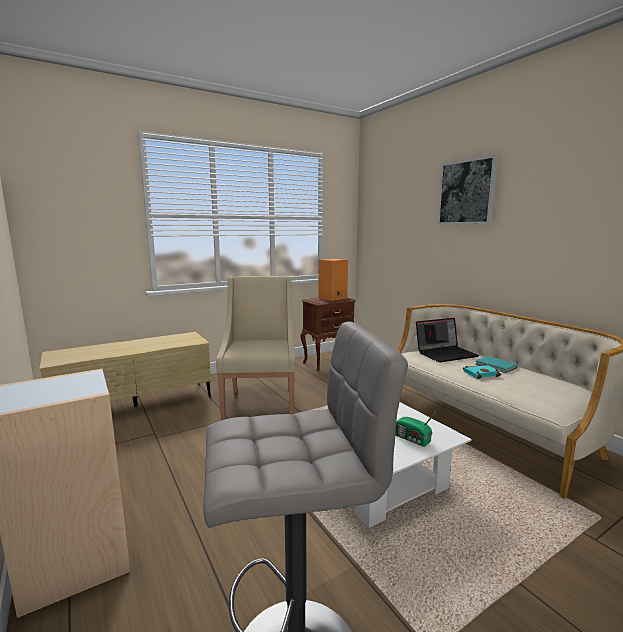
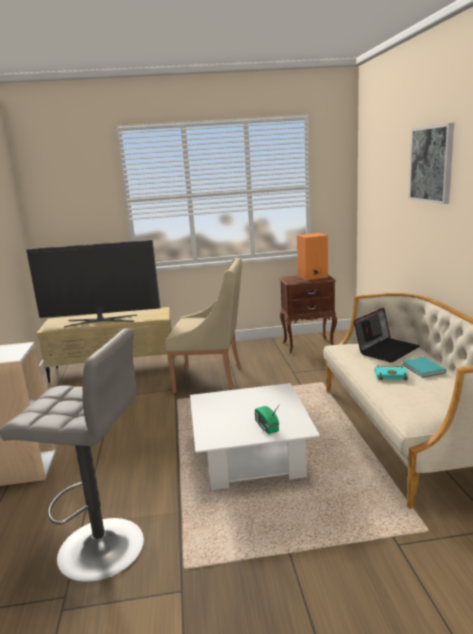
camera: 25 degrees right, 5 degrees up
(124, 349) = (101, 321): none -> television
(260, 402) = (211, 378): beige armchair -> beige armchair turned 75 degrees clockwise
(446, 354) = (386, 349): laptop -> laptop turned 45 degrees counterclockwise

